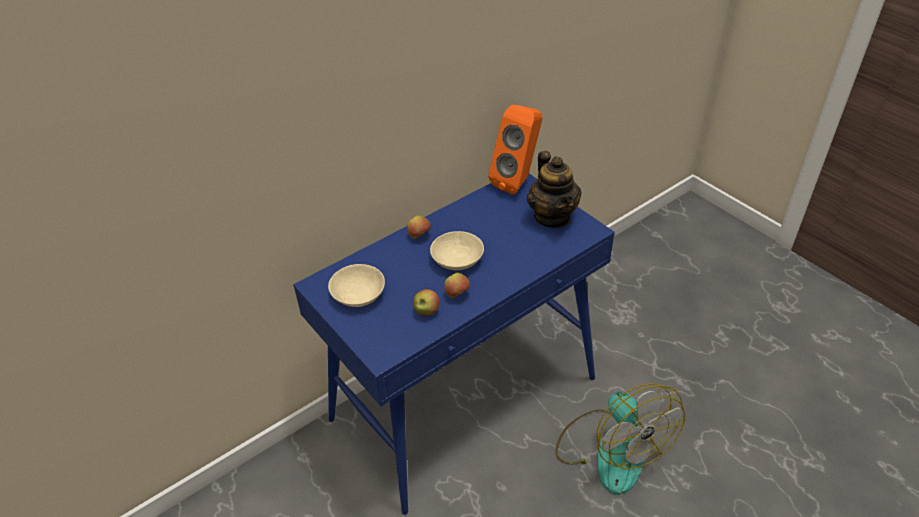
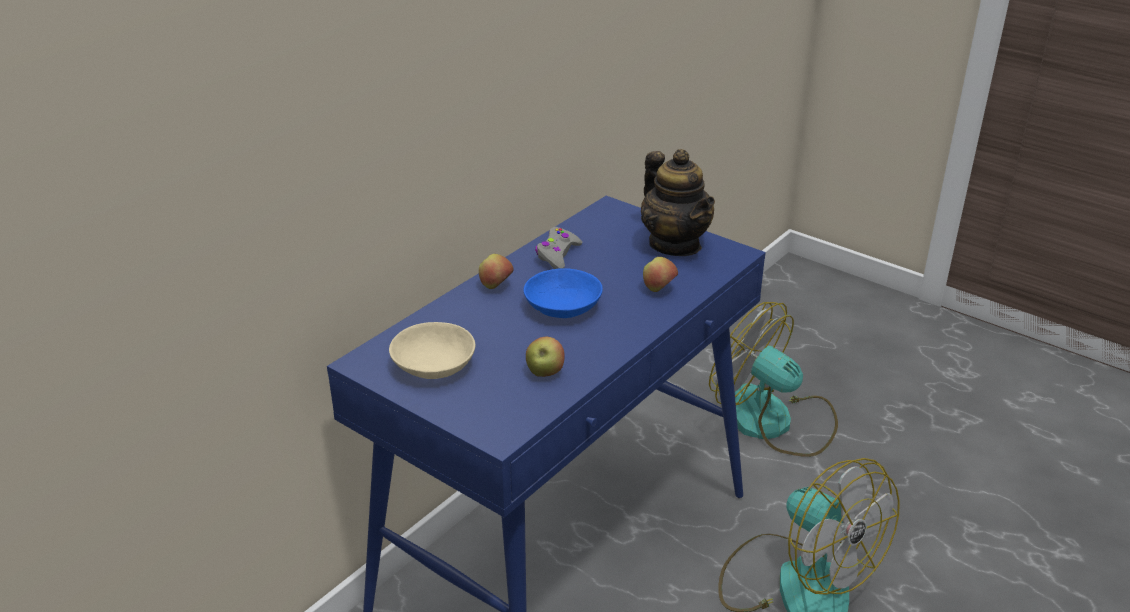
camera: 15 degrees left, 10 degrees down
(457, 295) = (581, 347): apple -> apple (659, 289)
(458, 259) = (564, 306): beige bowl -> blue bowl
(469, 215) = (557, 255): none -> grey game controller
(518, 182) = (609, 211): orange speaker -> none
(635, 326) = (774, 422): none -> fan

